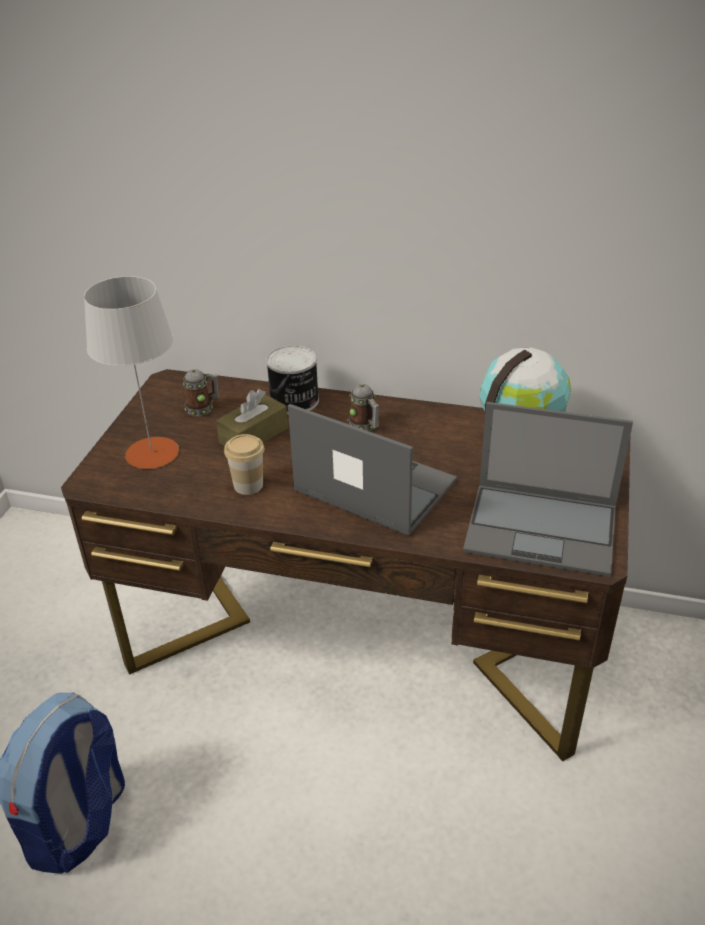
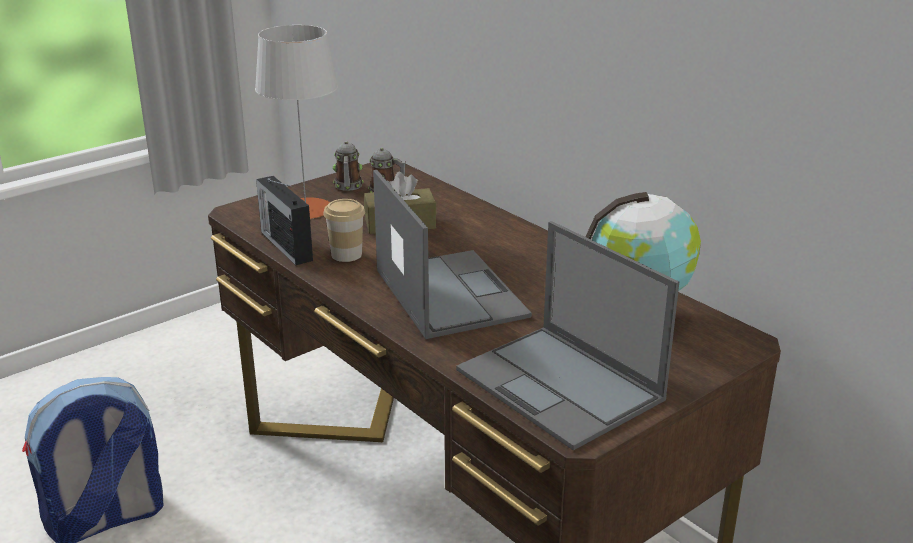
camera: 35 degrees right, 10 degrees down
(184, 498) = (286, 245): none -> radio
(294, 401) = (469, 212): can -> none
(365, 426) = (505, 250): mug -> mug (348, 187)

